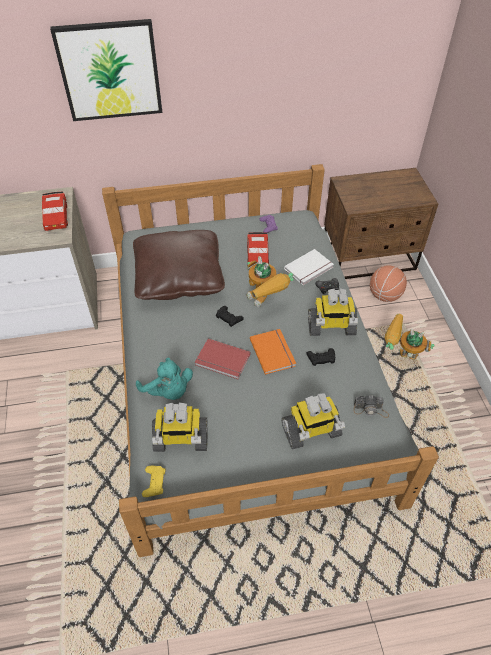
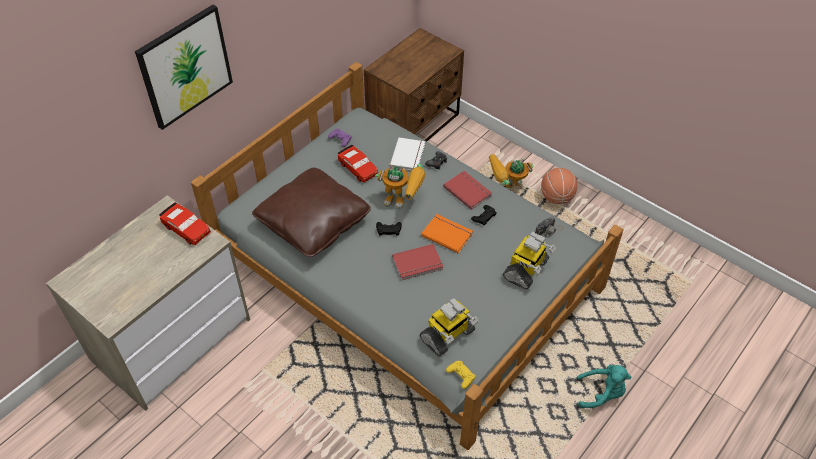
camera: 40 degrees left, 0 degrees up
(168, 391) = (402, 311): turquoise plush toy -> turquoise plush toy (601, 393)
(331, 327) = (468, 190): toy robot -> red book
(384, 295) = (454, 148): basketball -> basketball (556, 197)

